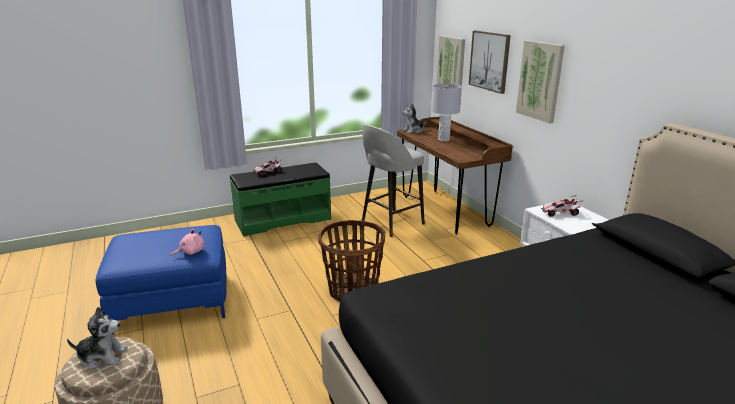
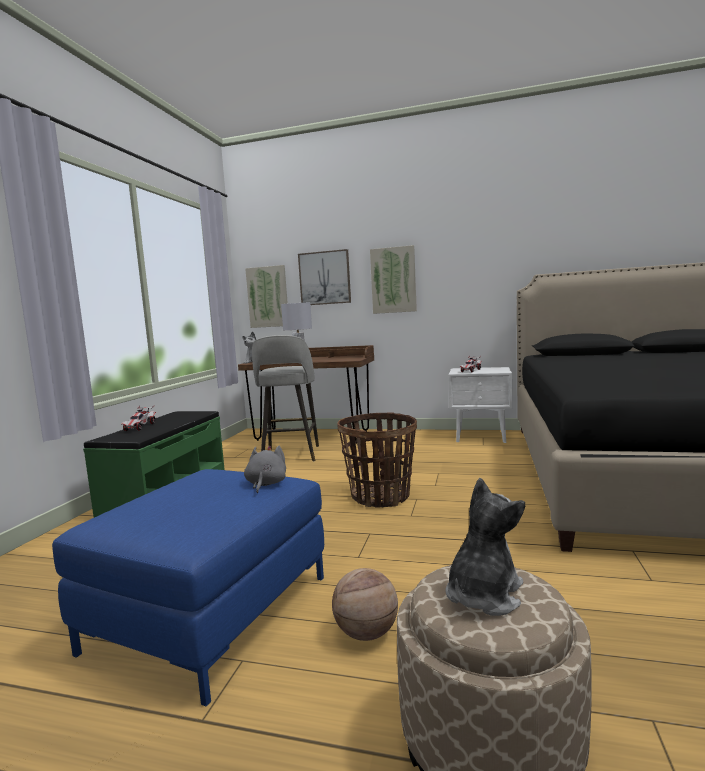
camera: 50 degrees left, 15 degrees down
(181, 354) = (366, 633): none -> basketball
(190, 252) = (265, 484): pink plush toy -> grey plush toy

